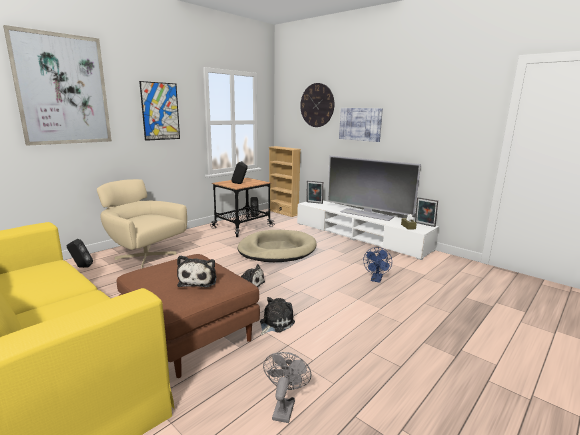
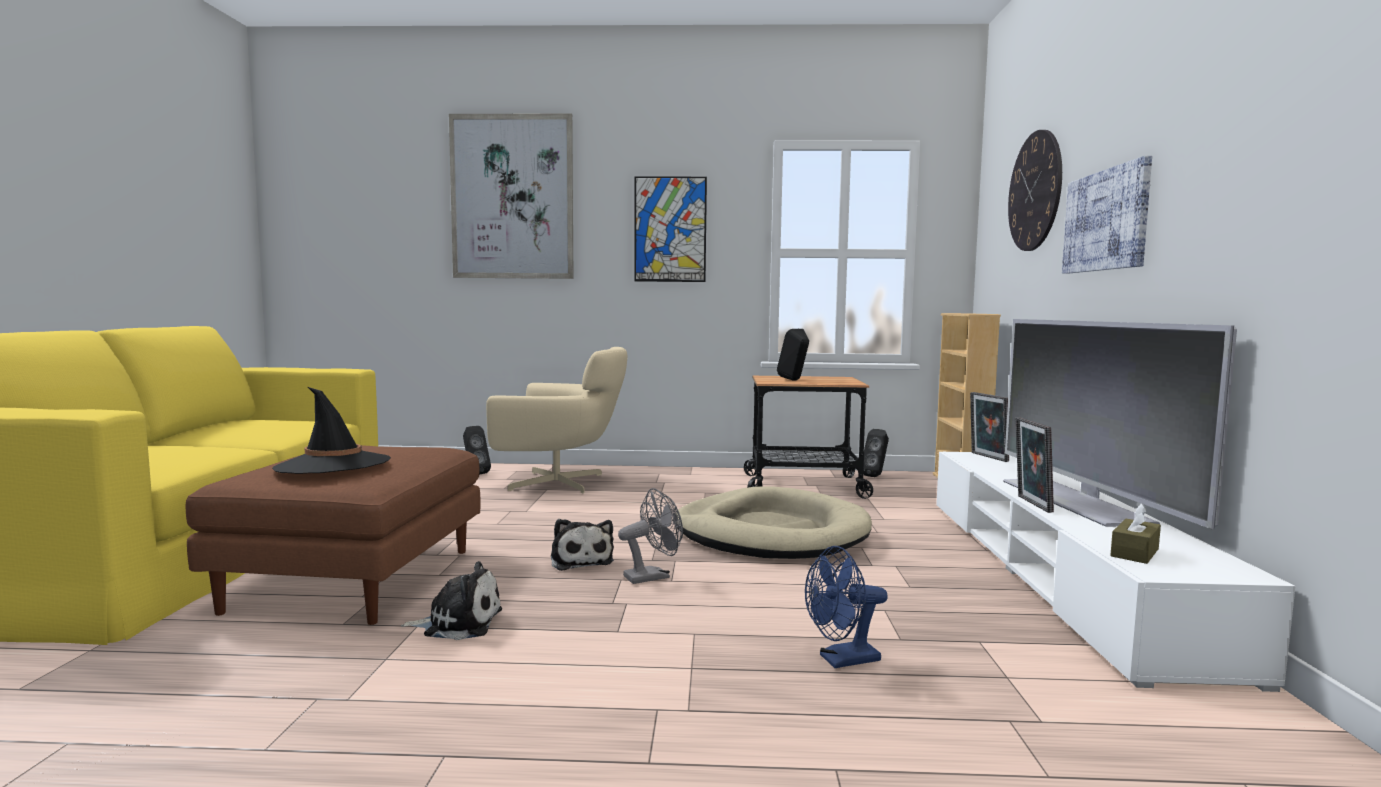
camera: 50 degrees right, 10 degrees down
(144, 256) = (561, 482): beige armchair -> beige armchair turned 105 degrees clockwise
(199, 280) = (333, 465): plush toy -> black hat
(284, 406) = (156, 722): grey fan -> grey fan (653, 576)
(424, 225) = (1228, 566): picture frame -> picture frame (1031, 504)

